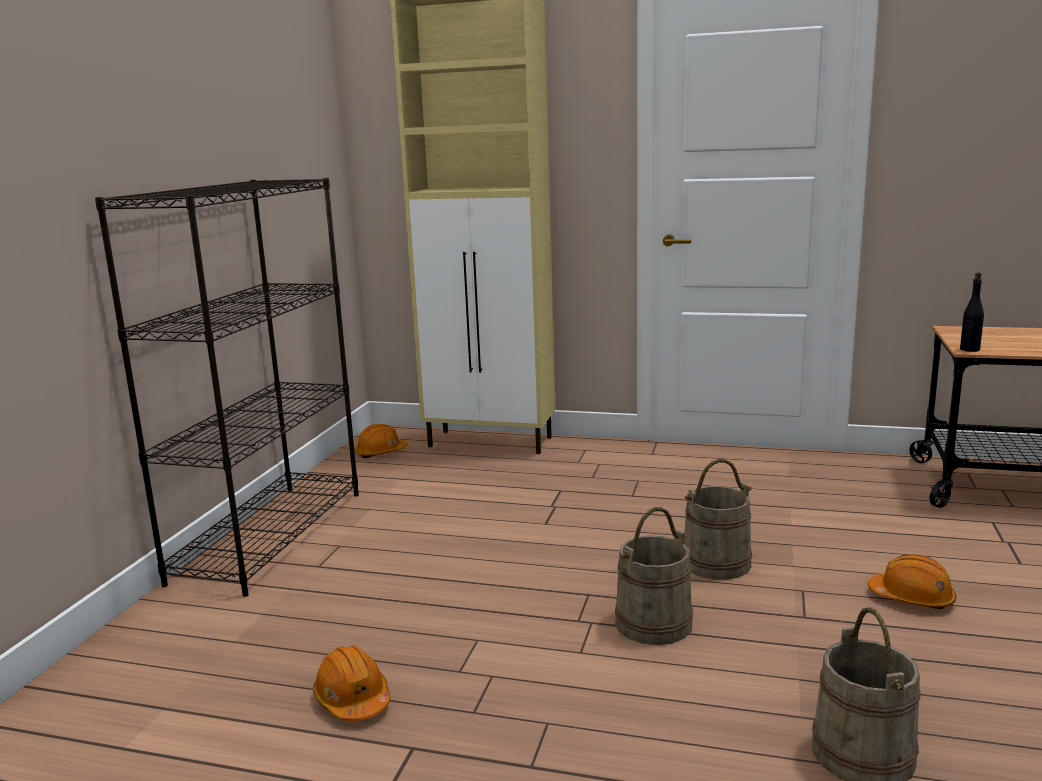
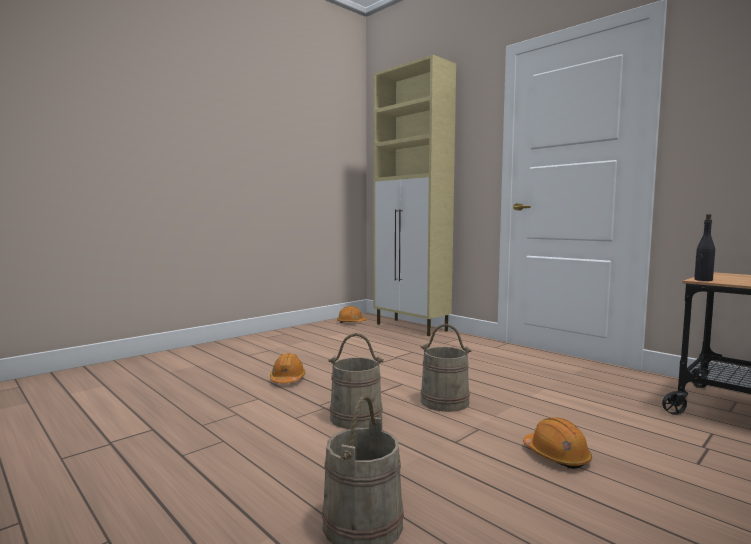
camera: 30 degrees right, 10 degrees down
(270, 535) = (251, 341): black bookcase -> none
(352, 699) = (167, 404): orange hard hat -> orange hard hat (287, 379)

